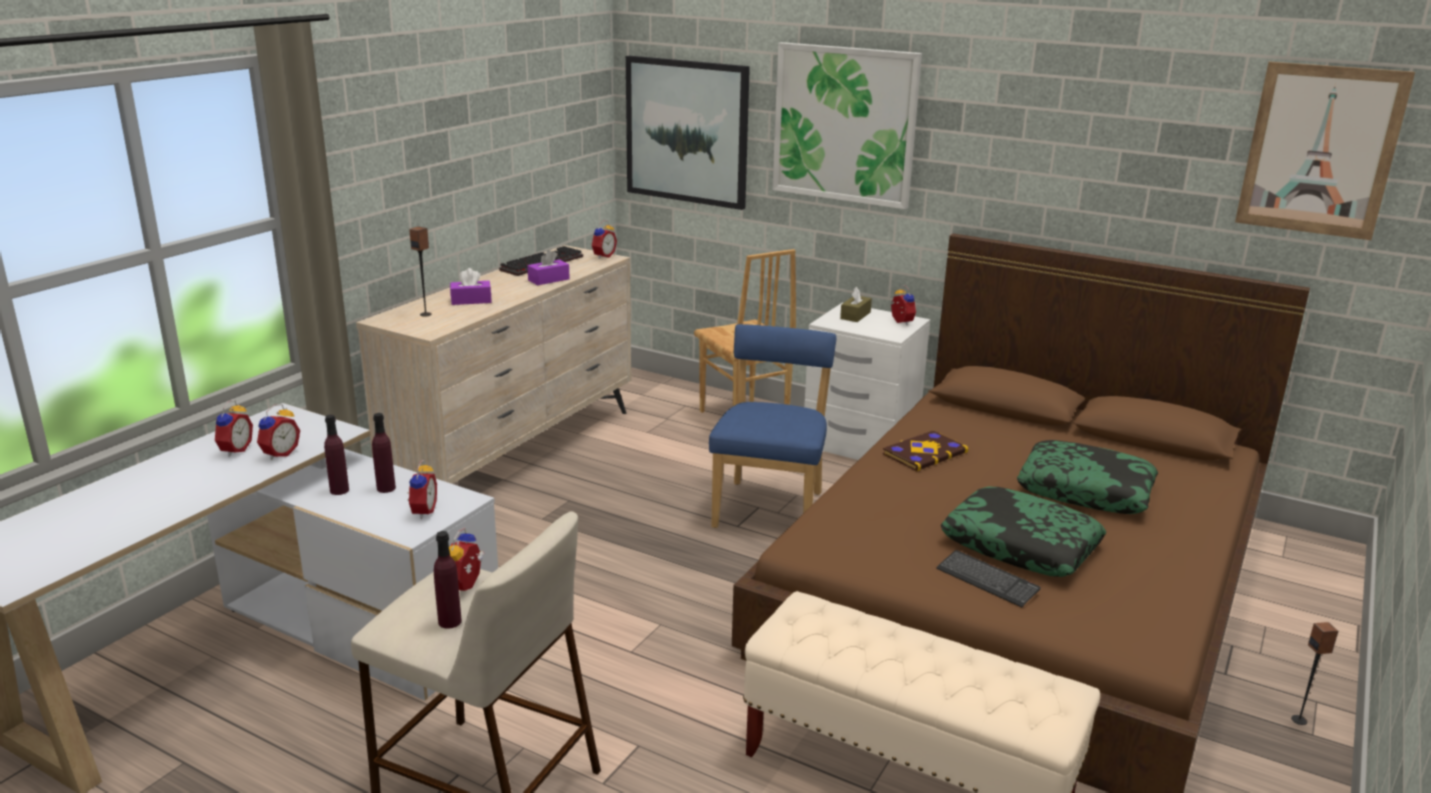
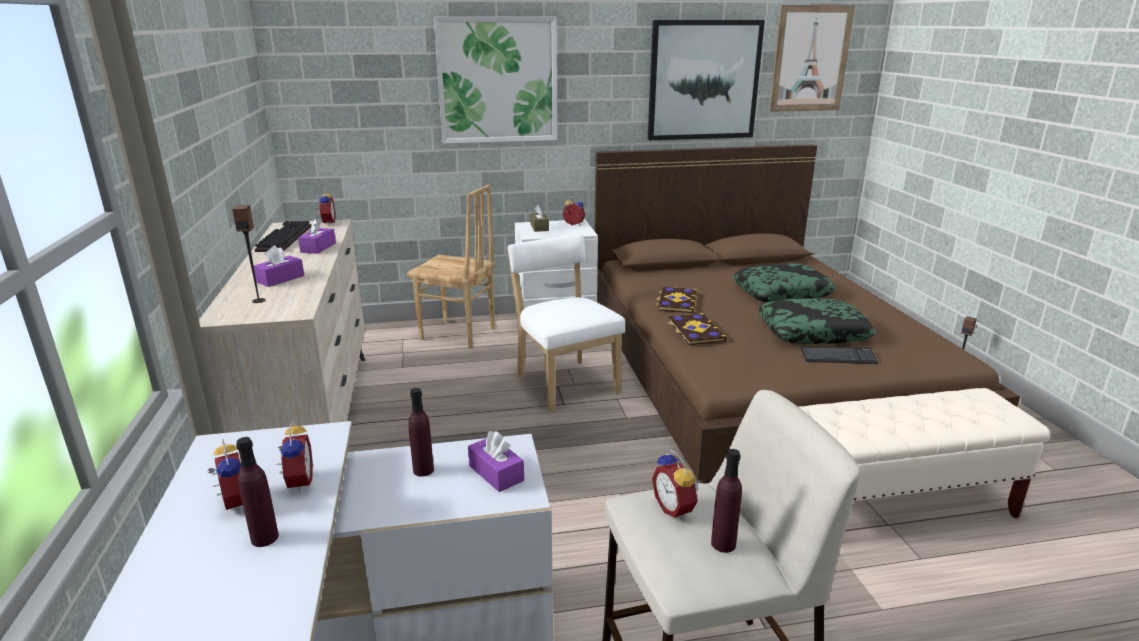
camera: 40 degrees left, 0 degrees up
(339, 490) = (380, 493): purple bottle -> purple bottle (265, 538)
(421, 511) = (496, 473): alarm clock -> purple tissue box
(687, 131) = (349, 105): picture -> picture (703, 80)
(770, 507) = (564, 383): blue chair -> white chair
(874, 489) = (695, 331): none -> book

